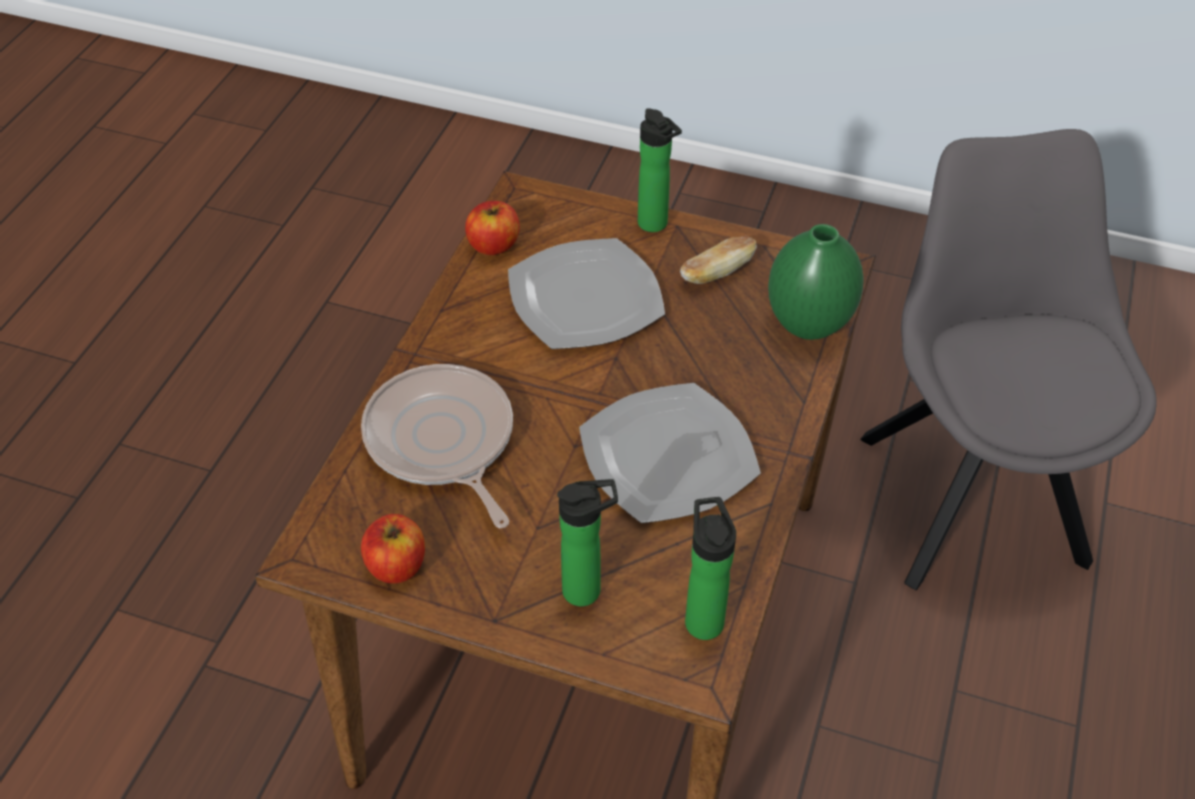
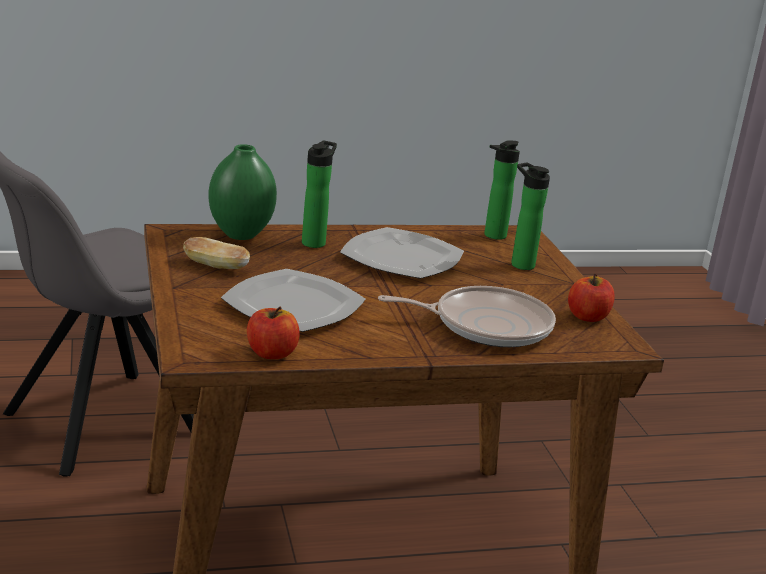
camera: 125 degrees left, 25 degrees down
(442, 441) = (486, 325): frying pan -> frying pan turned 120 degrees counterclockwise
(655, 225) = (181, 294): bottle -> bottle (315, 242)

